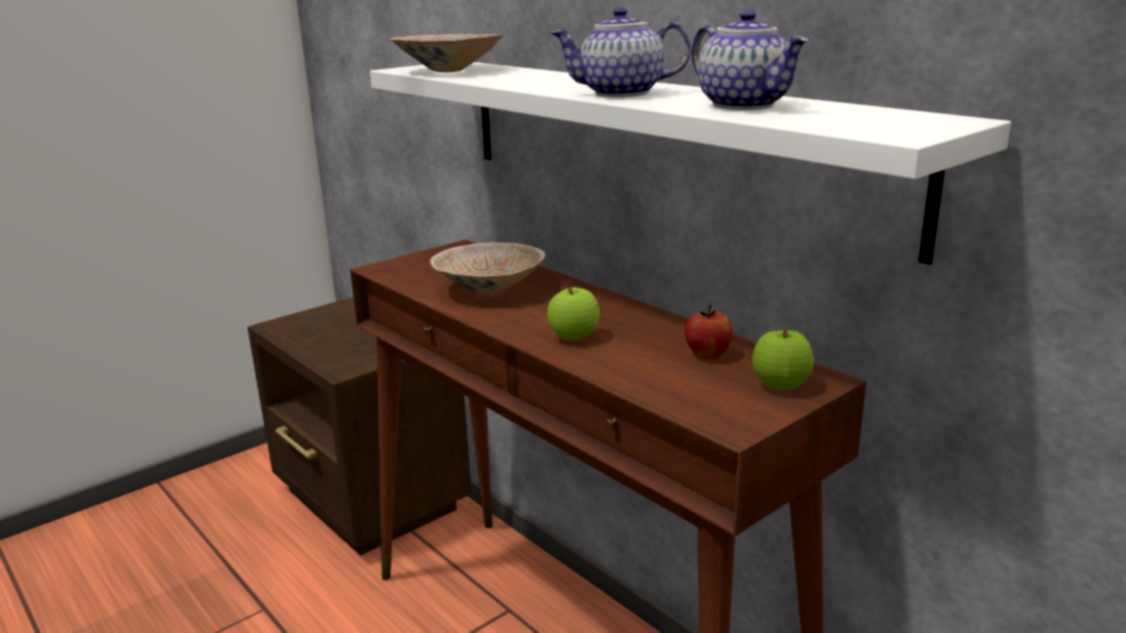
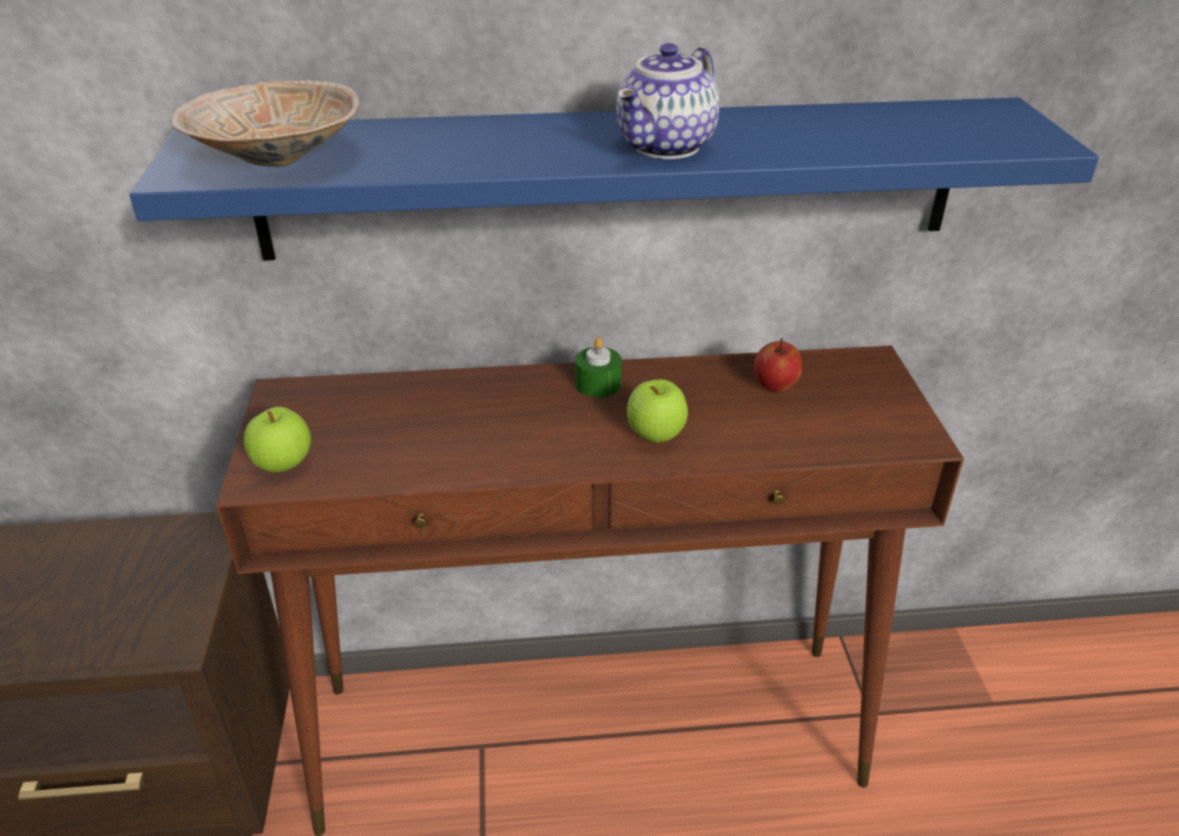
camera: 55 degrees left, 15 degrees up
(490, 288) = (452, 428): beige bowl -> none
(603, 306) = (598, 384): none -> green candle
(659, 142) = (610, 179): white shelf -> blue shelf
(745, 105) = (828, 132): teapot -> none
(780, 386) = (868, 383): apple -> apple (283, 464)

